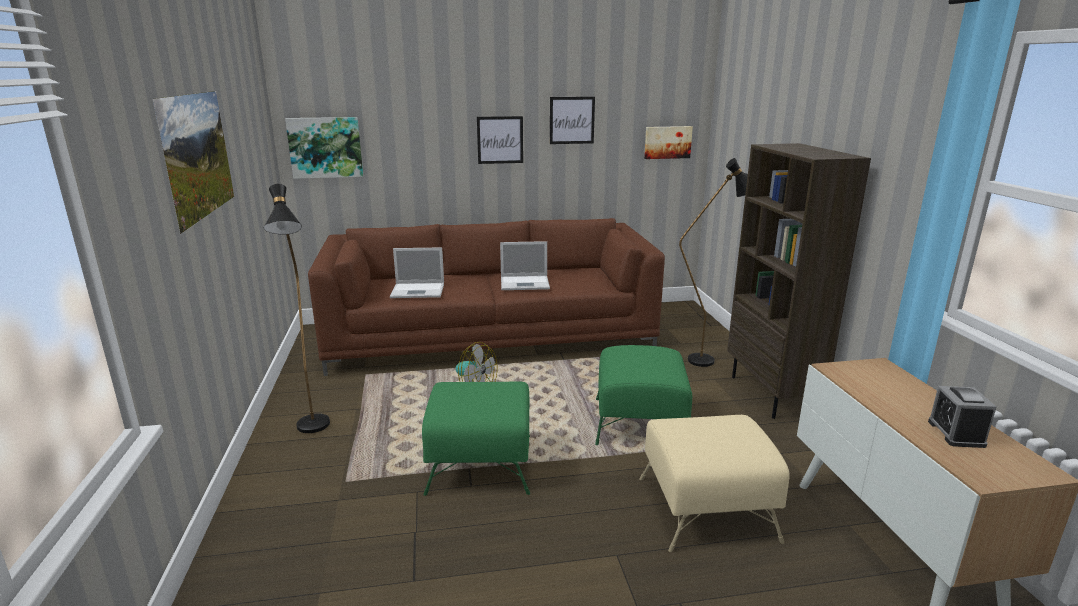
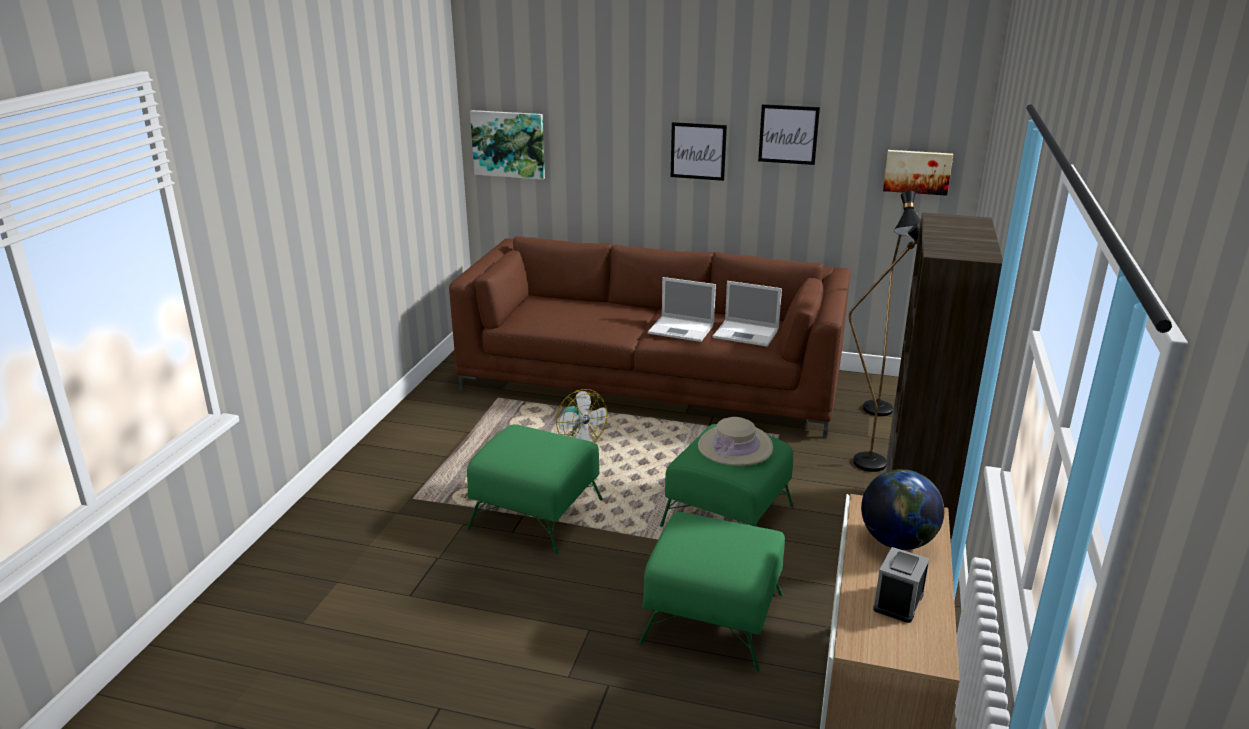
camera: 25 degrees right, 5 degrees up
(205, 184) = (334, 202): picture -> none
(314, 431) = (417, 444): black floor lamp -> black floor lamp (880, 414)
(419, 291) = (564, 319): laptop -> laptop (747, 334)
(646, 359) = (735, 447): none -> beige hat
(707, 508) = (714, 618): beige ottoman -> green ottoman
(890, 389) = (897, 541): none -> globe

